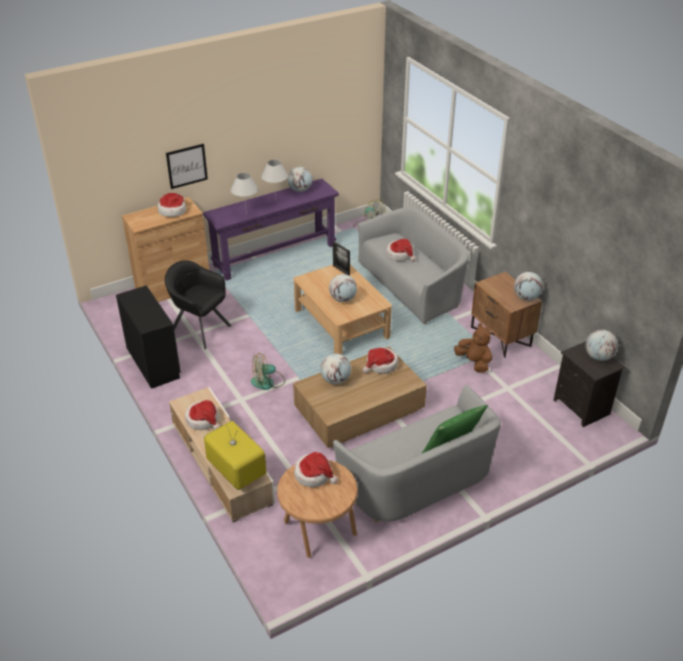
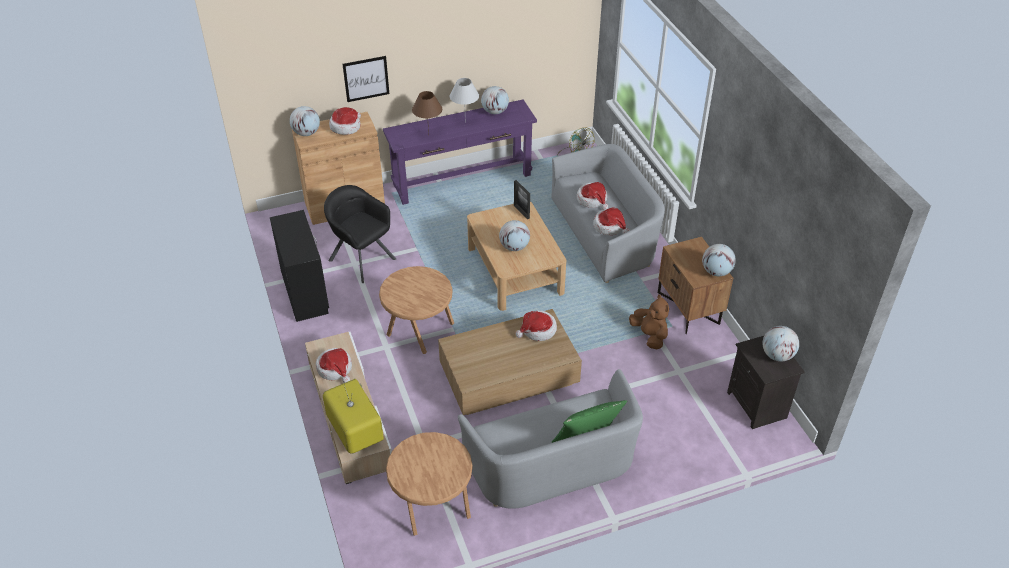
camera: 10 degrees right, 5 degrees up
(246, 214) = (428, 135): white table lamp -> brown table lamp
(268, 382) = (419, 330): fan -> brown side table
(314, 475) = (429, 450): hat -> hat (609, 226)
(335, 380) = (484, 341): globe -> globe (306, 133)

